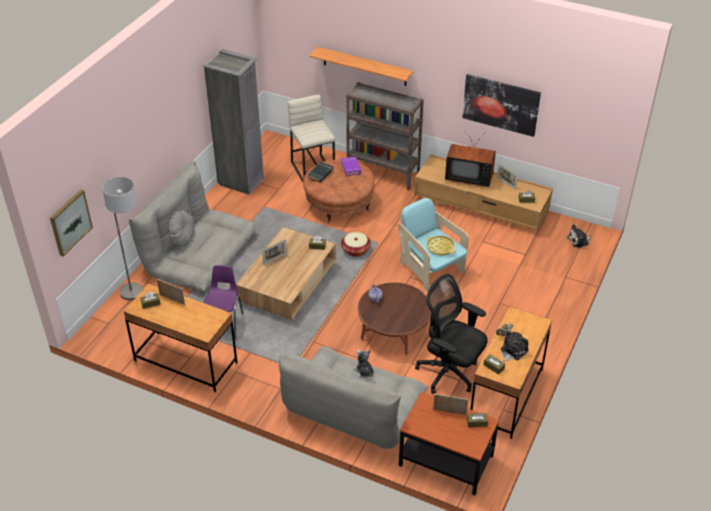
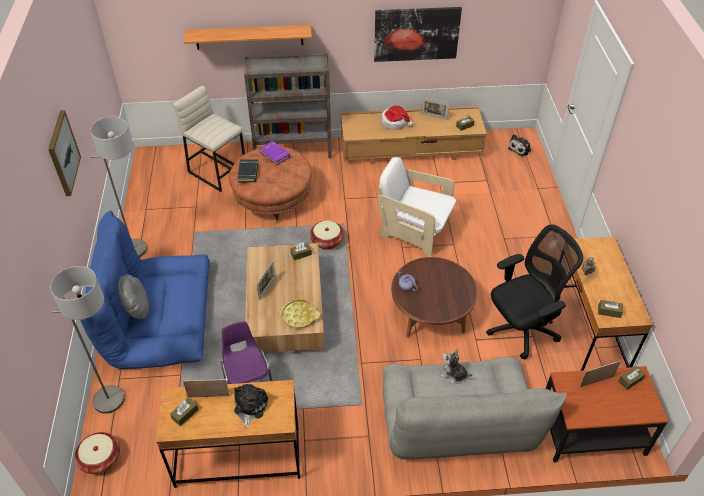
camera: 30 degrees left, 5 degrees up
(70, 222) = (27, 359): picture -> picture (63, 153)
(103, 324) = (100, 459): none -> basket
(198, 253) = (158, 316): grey sofa -> blue sofa
(219, 204) = (141, 249): none -> grey floor lamp
(241, 181) = (148, 213): grey cabinet -> none
(430, 269) = (414, 230): turquoise armchair -> white armchair
(440, 247) = (430, 204): yellow tray -> yellow tray (299, 316)
(451, 373) = (520, 332): black office chair -> black office chair turned 150 degrees clockwise
(469, 177) = (395, 122): television -> hat
(512, 350) = (610, 285): plush toy -> plush toy (250, 407)

